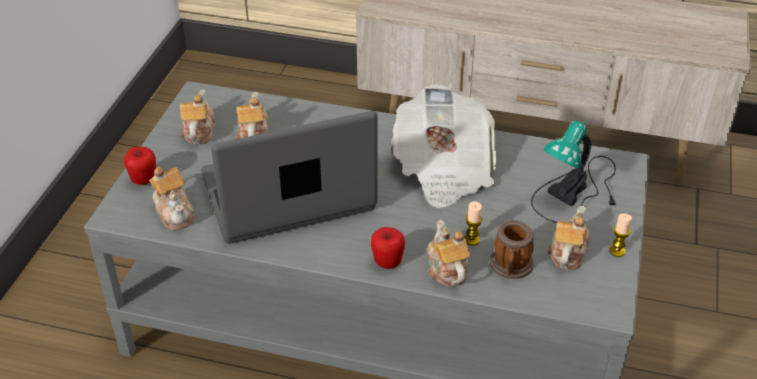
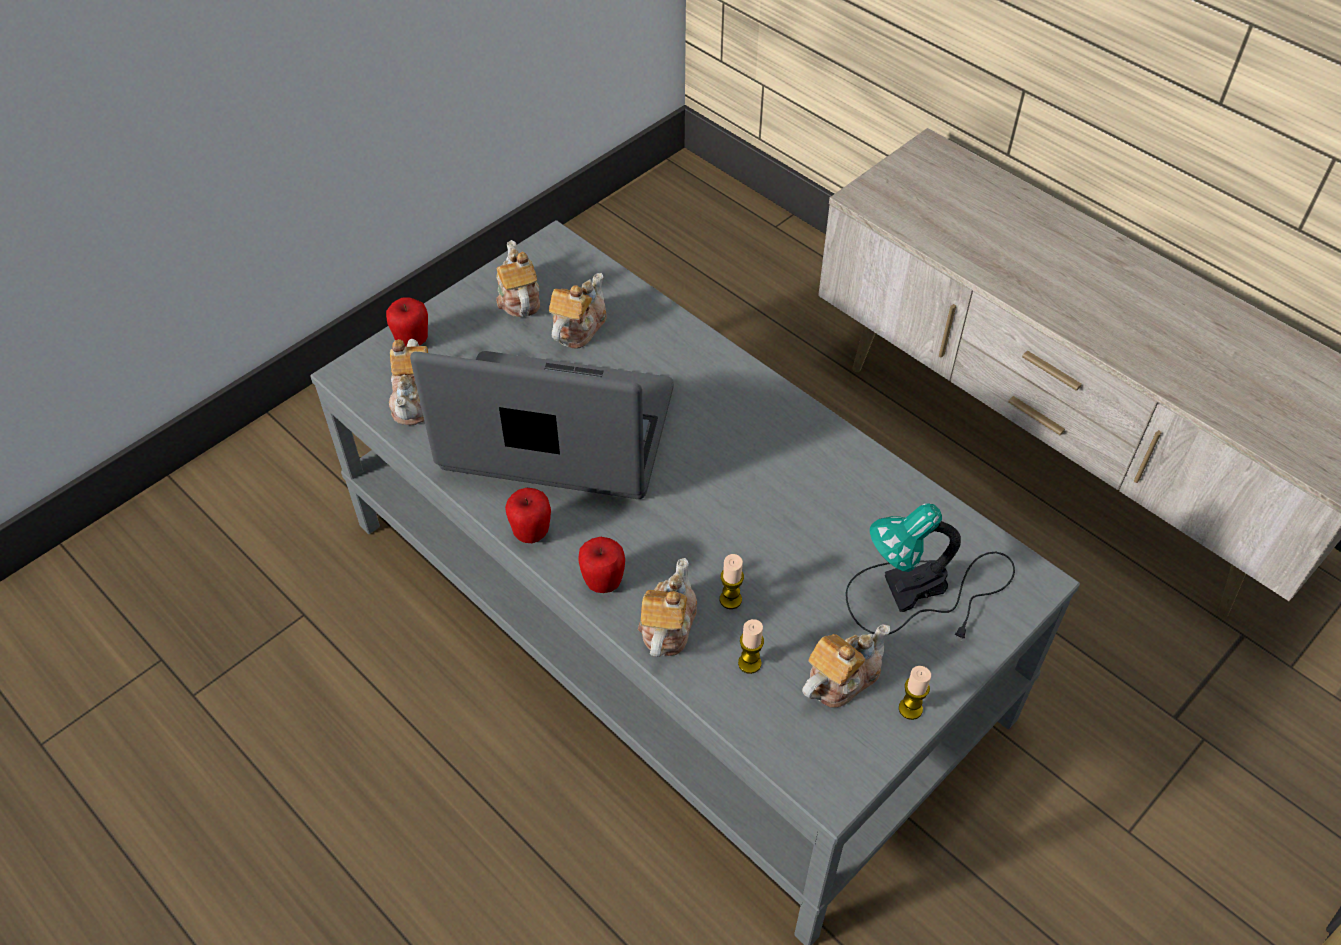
camera: 30 degrees right, 10 degrees up
(198, 131) = (518, 298): teapot -> teapot turned 45 degrees counterclockwise
(319, 255) = (531, 532): none -> apple
(443, 170) = (771, 481): newspaper -> none
(511, 267) = (749, 663): mug -> candle

